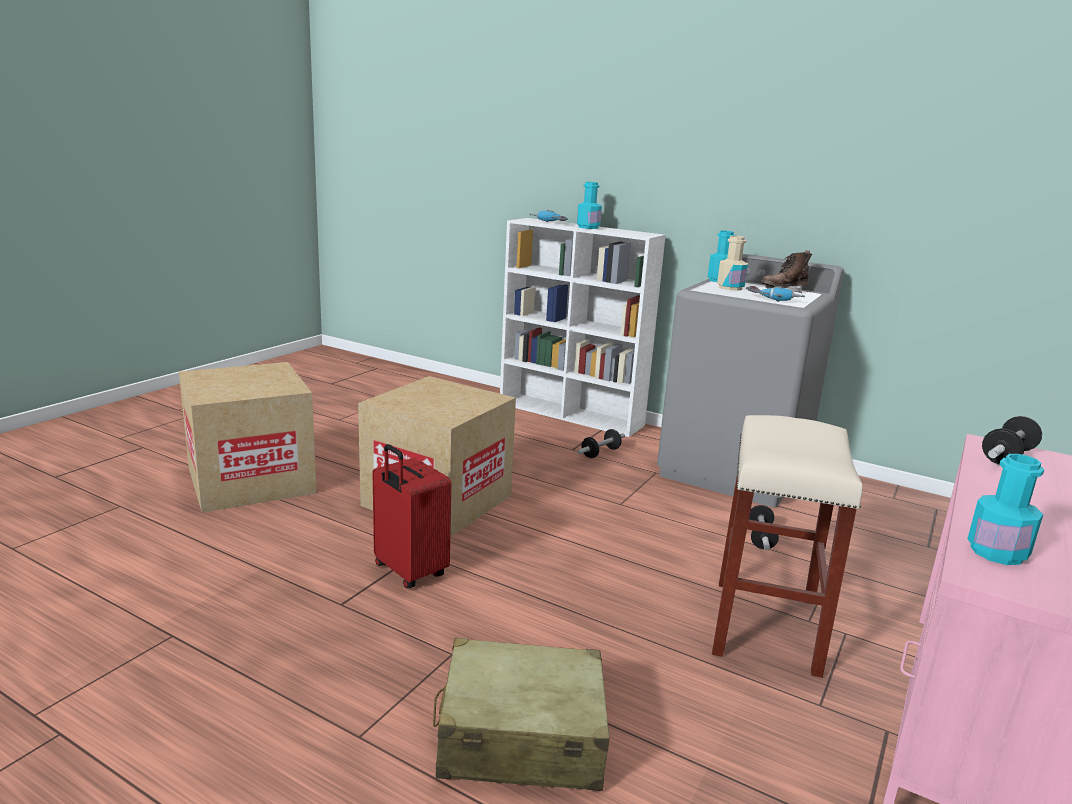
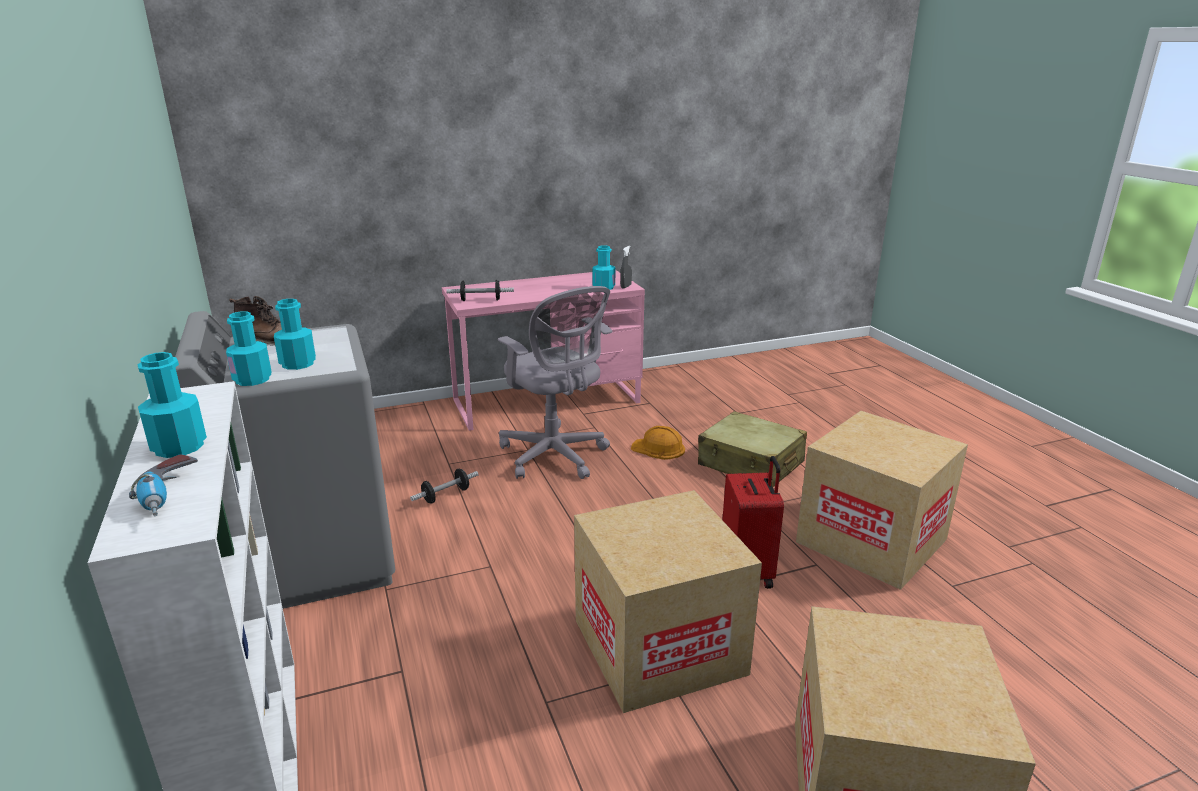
camera: 140 degrees left, 5 degrees up
(280, 661) = (871, 540): none -> cardboard box
(600, 453) = (382, 647): dumbbell -> none
(679, 703) = (658, 448): none -> orange hard hat
(730, 288) = (298, 363): beige bottle -> turquoise bottle
(764, 624) = (555, 456): beige stool -> grey office chair
(773, 299) = (330, 338): power drill -> none
(981, 572) = (625, 286): none -> grey spray bottle

